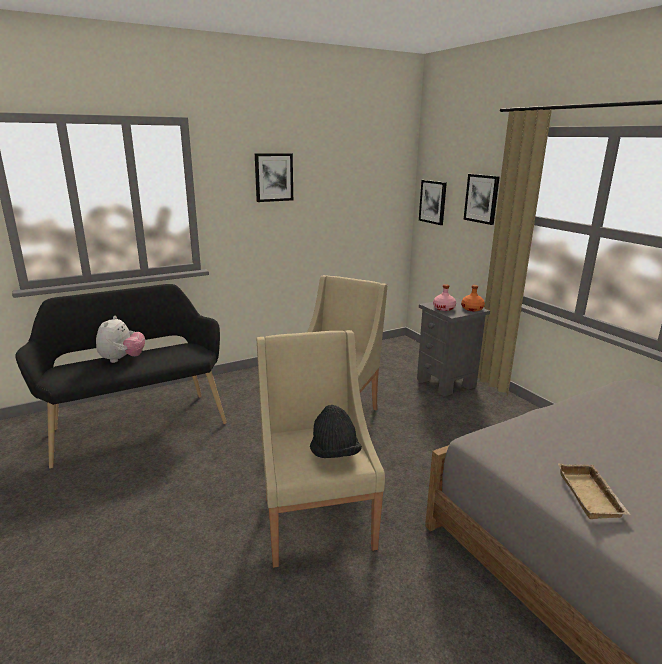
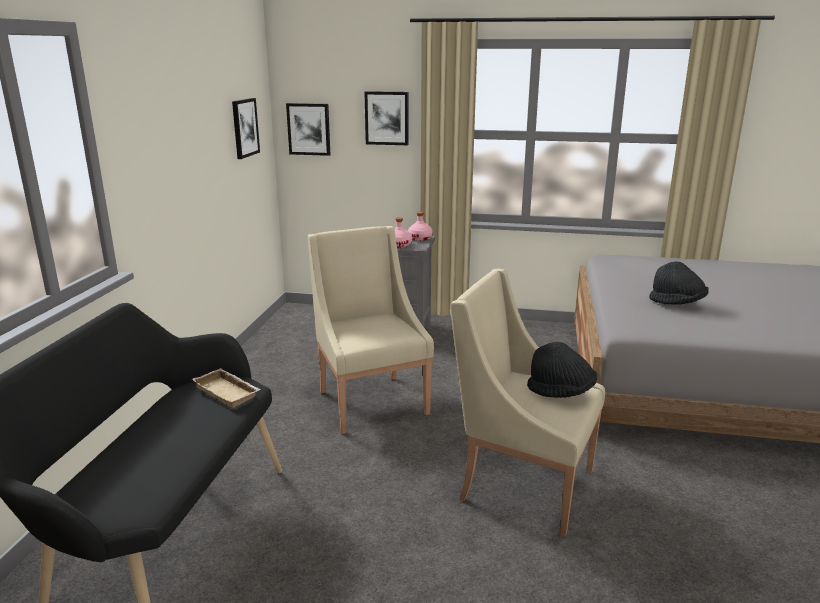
camera: 50 degrees left, 0 degrees up
(122, 359) = (153, 440): plush toy -> none
(273, 177) = (168, 113): picture -> picture (244, 128)
(472, 309) = (420, 238): orange bottle -> pink bottle
(590, 449) = (677, 303): none -> black hat
(592, 496) = (730, 326): beige tray -> beige tray (229, 392)

